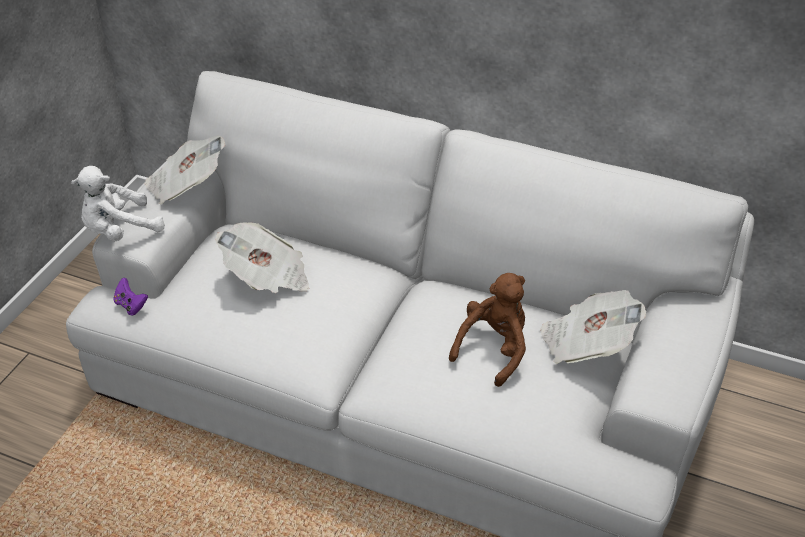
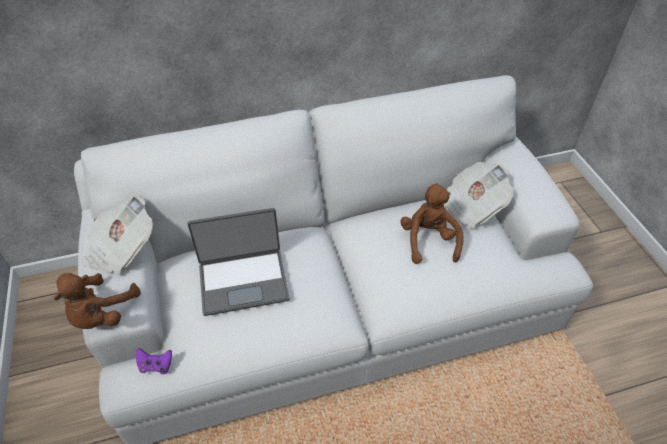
camera: 40 degrees left, 5 degrees up
(120, 231) = (102, 314): white plush toy -> brown plush toy
(267, 277) = (243, 281): newspaper -> laptop

